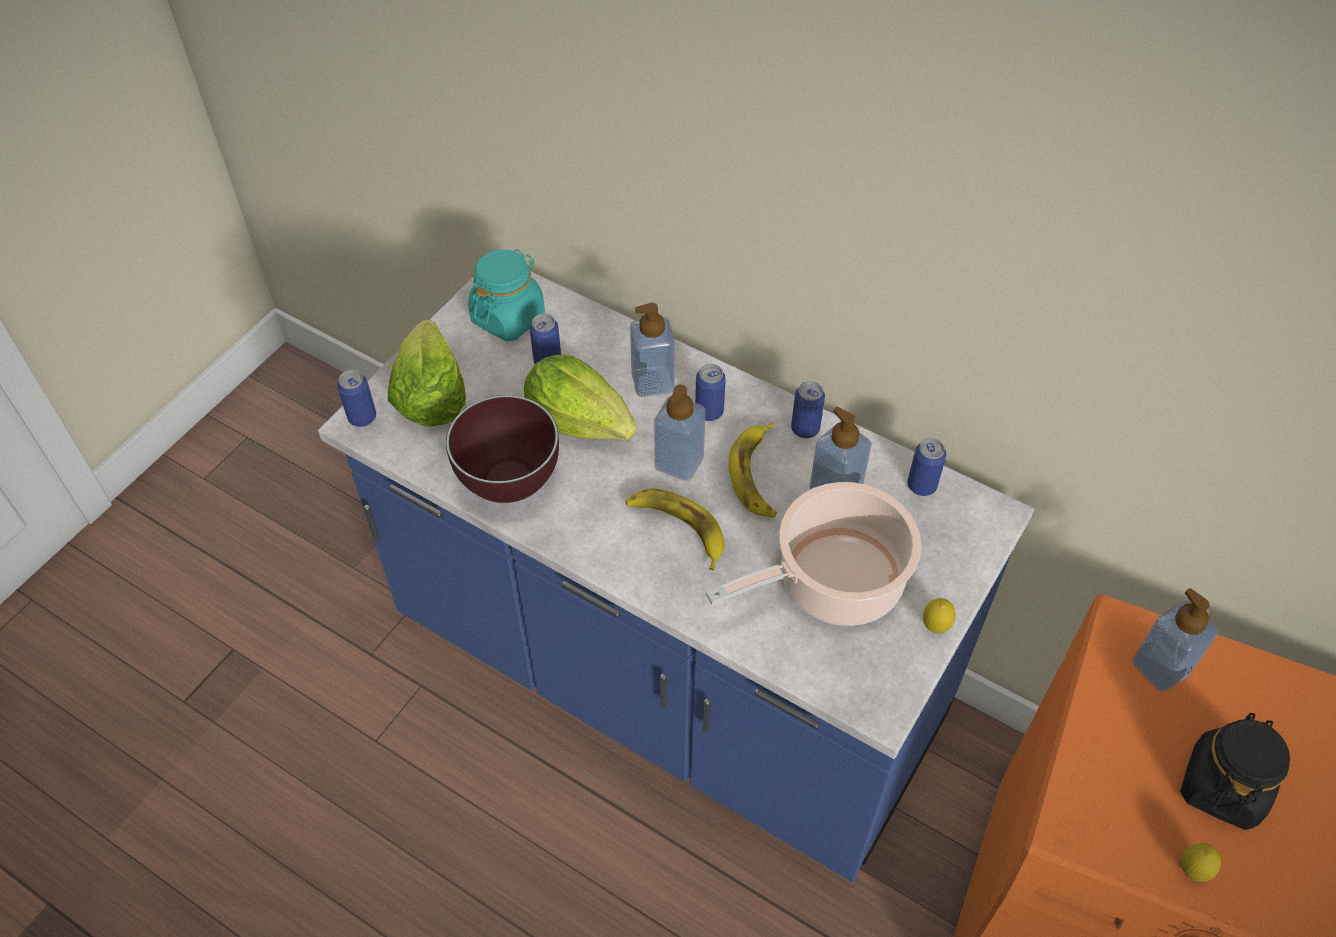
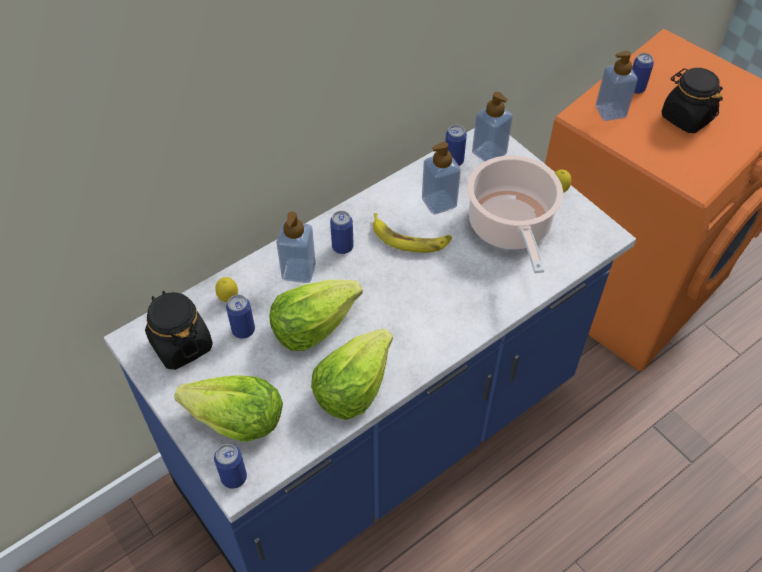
camera: 70 degrees left, 0 degrees up
(508, 317) = (181, 344): turquoise jar -> black jar
(509, 483) = (352, 386): brown bowl -> lettuce
(677, 528) = (435, 294): banana -> none
(679, 462) = (379, 277): soap dispenser -> soap dispenser (489, 153)
(805, 429) = (382, 201): can -> can (636, 88)
(1192, 871) = (730, 148): lemon -> lemon (228, 299)

